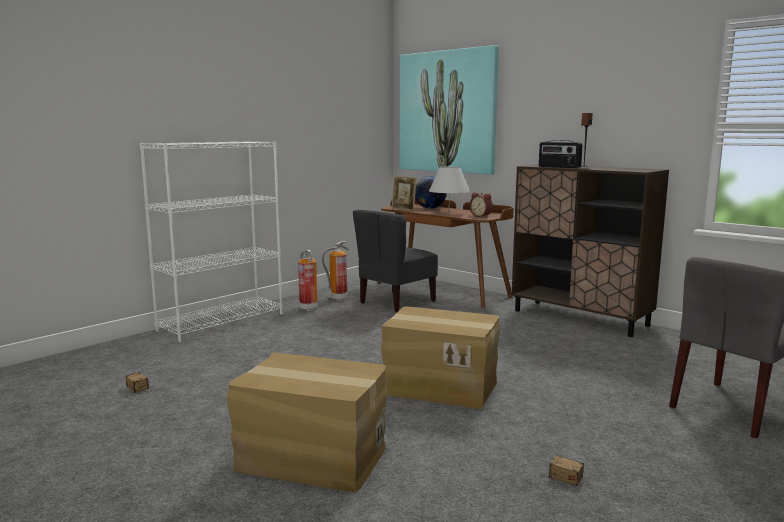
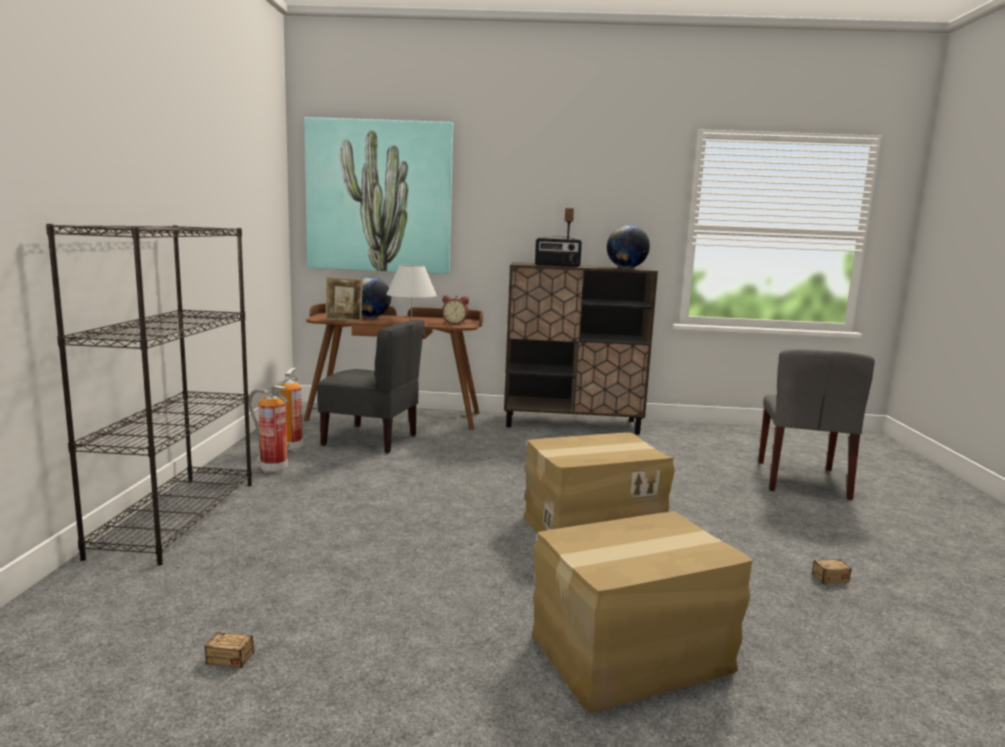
camera: 40 degrees left, 0 degrees up
(222, 322) = (177, 517): white bookcase -> black bookcase
(396, 302) = (371, 440): grey chair -> grey chair turned 75 degrees counterclockwise
(629, 169) = (626, 268): none -> globe

